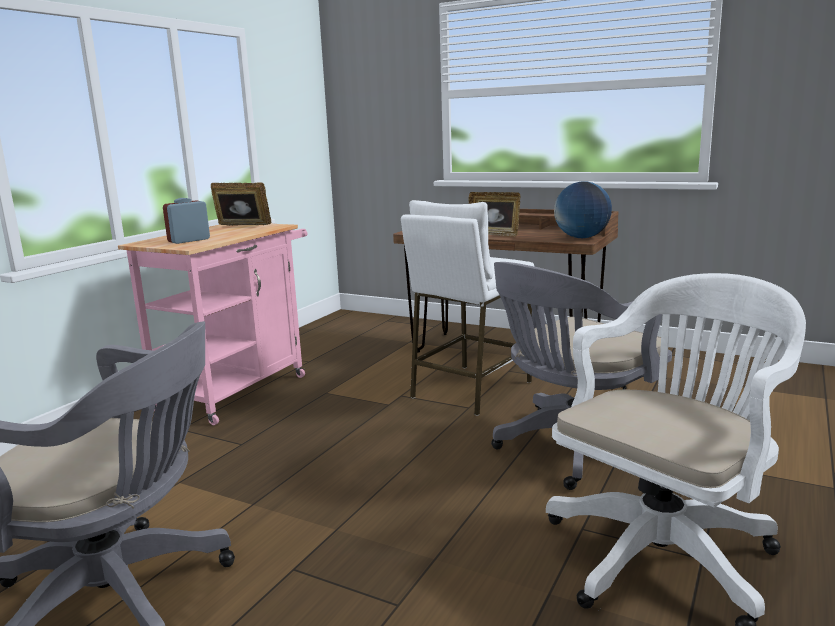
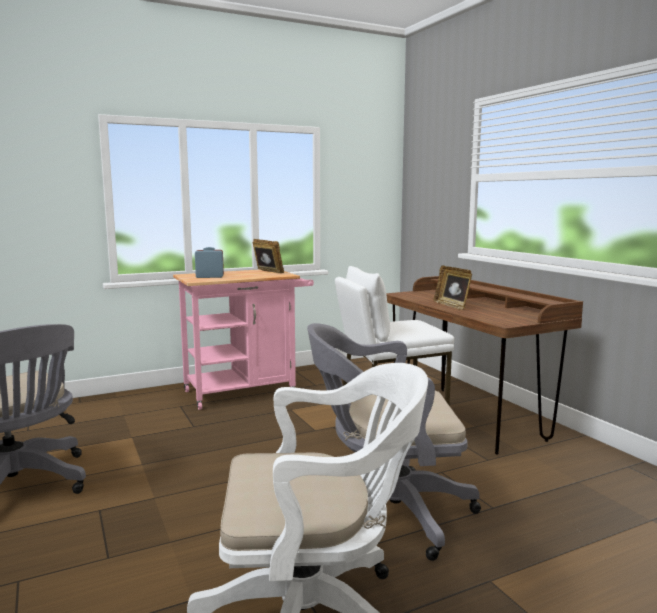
camera: 35 degrees right, 5 degrees down
(581, 238) = (513, 321): globe -> none

